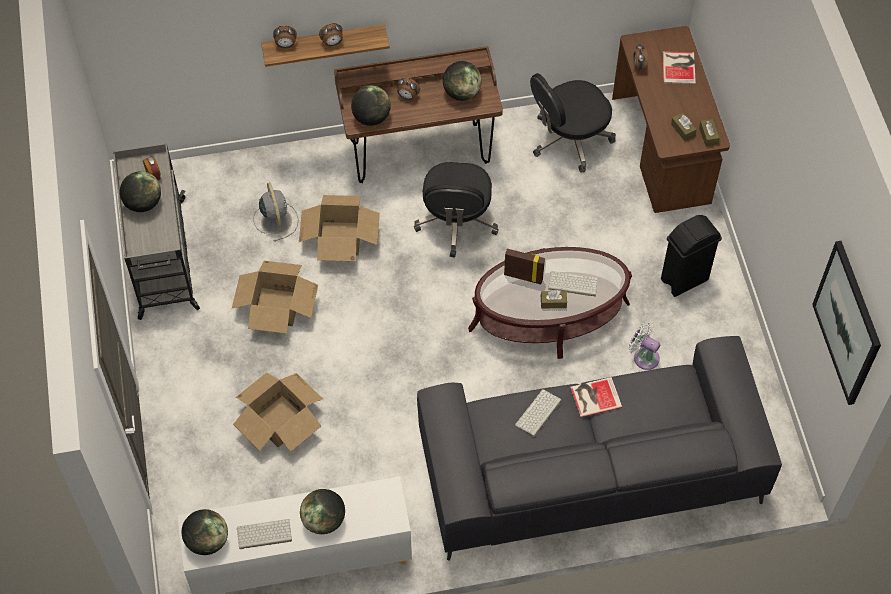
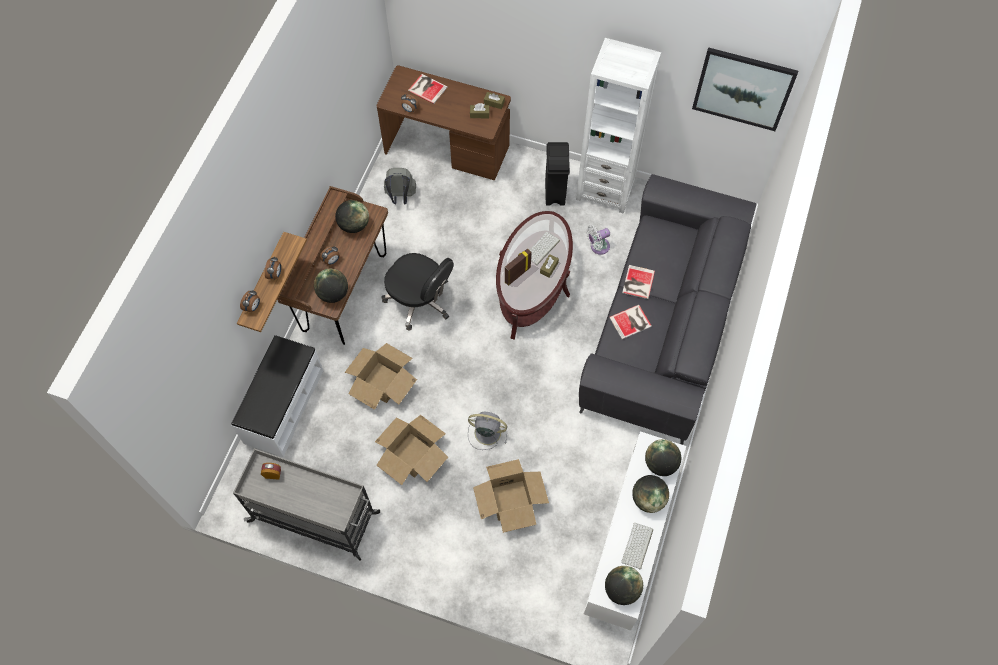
camera: 60 degrees left, 5 degrees up
(143, 203) = (295, 494): globe -> globe (660, 463)
(261, 169) = (283, 406): none -> white bench
(276, 220) = (336, 418): grey fan -> grey fan (486, 432)
(538, 414) = (631, 322): keyboard -> book
(569, 139) = (400, 197): black office chair -> grey backpack
(726, 328) = (605, 190): none -> white bookcase

